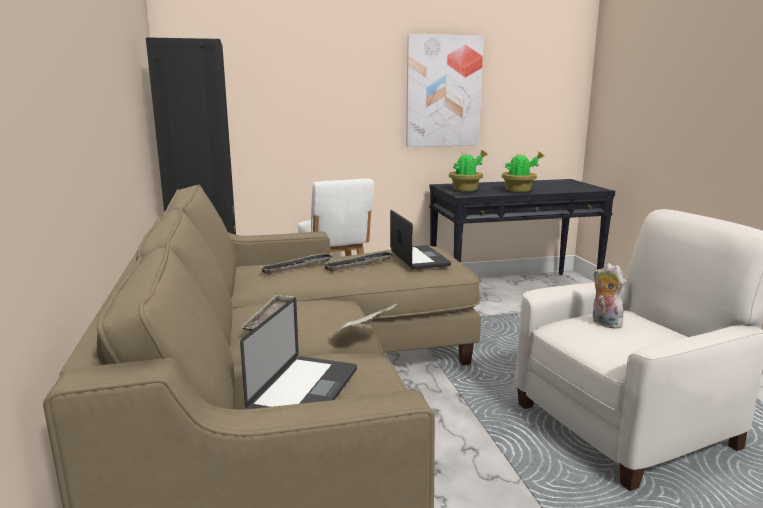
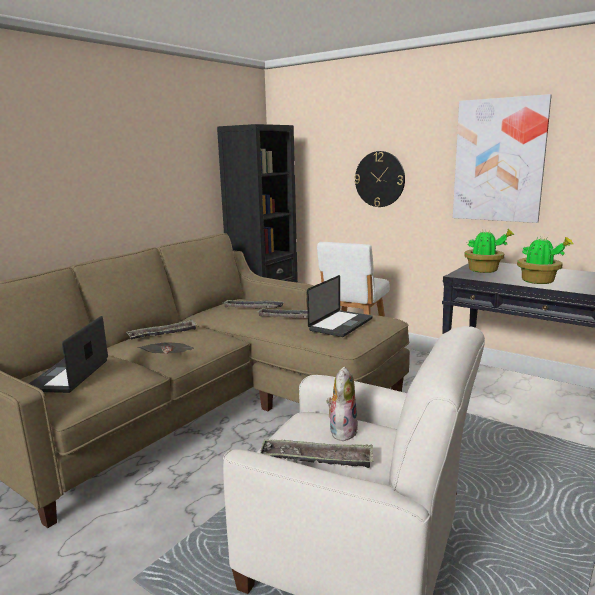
camera: 50 degrees right, 0 degrees up
(305, 390) = (69, 375): laptop -> laptop turned 120 degrees clockwise
(324, 111) = (379, 179): none -> wall clock
(642, 342) = (316, 458): none -> tray

